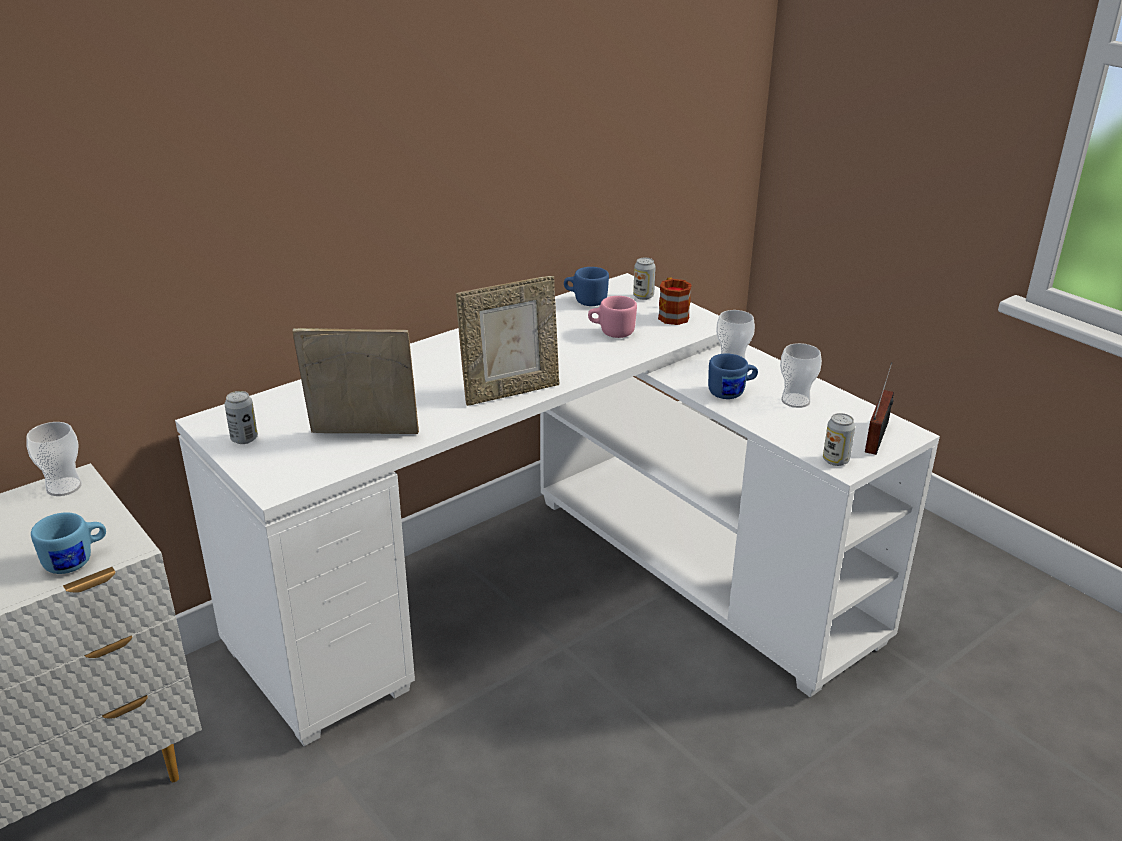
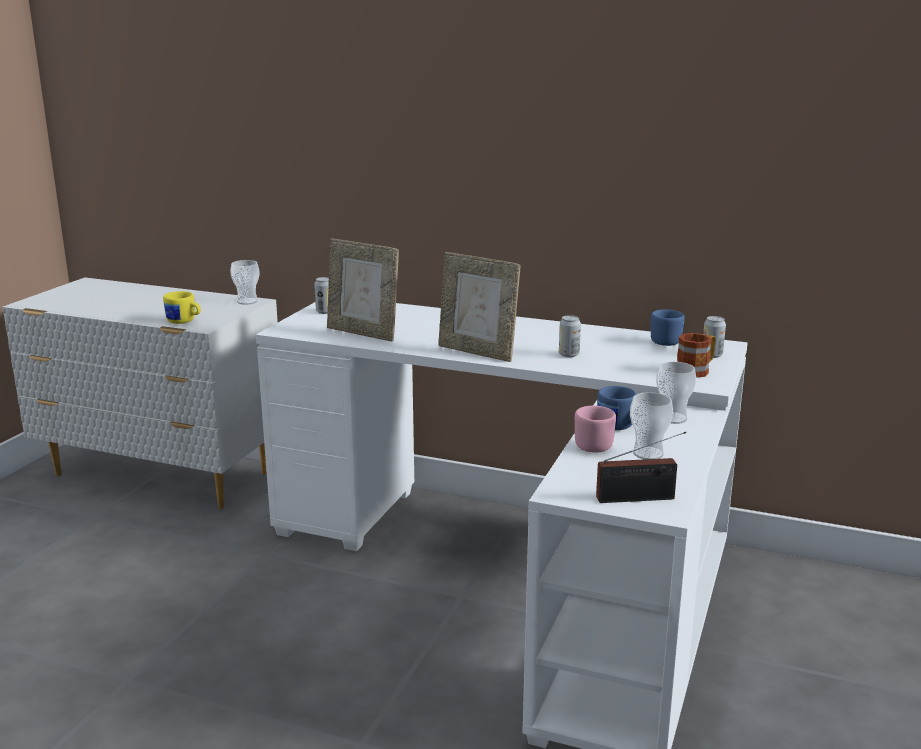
camera: 60 degrees right, 10 degrees down
(76, 561) = (184, 322): blue mug -> yellow mug
(363, 436) = (363, 333): picture frame -> picture frame turned 150 degrees clockwise
(611, 332) = (624, 359): pink mug -> pink mug (590, 444)
(835, 460) = (563, 487): can -> can (569, 354)

